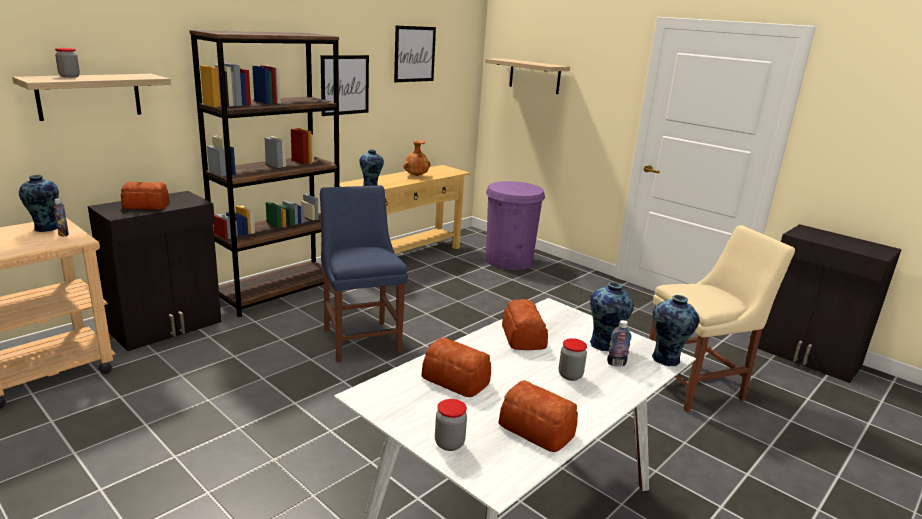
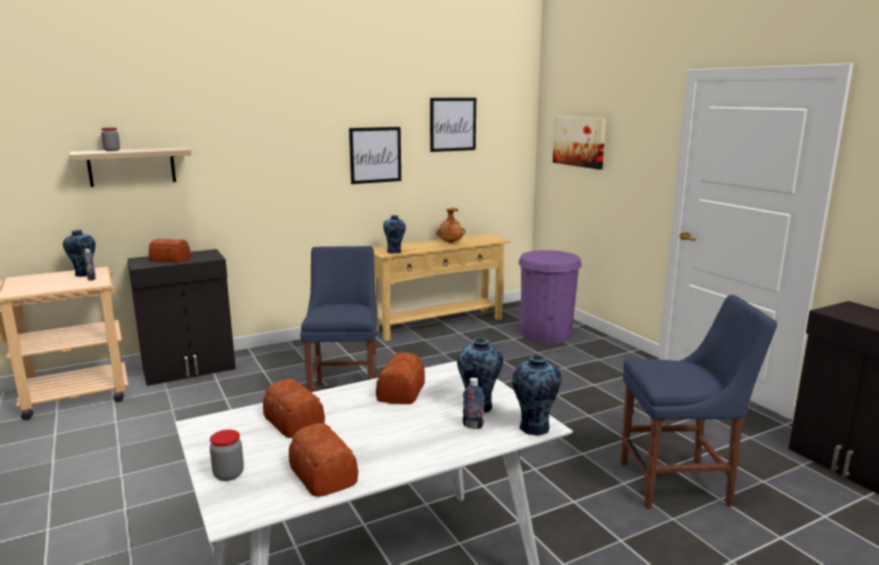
camera: 20 degrees right, 5 degrees down
(280, 292) = (302, 348): brown bookcase -> none
(534, 76) = (579, 141): shelf -> picture
(570, 375) = (411, 431): jar -> none
(697, 387) = (679, 483): beige chair -> blue chair

